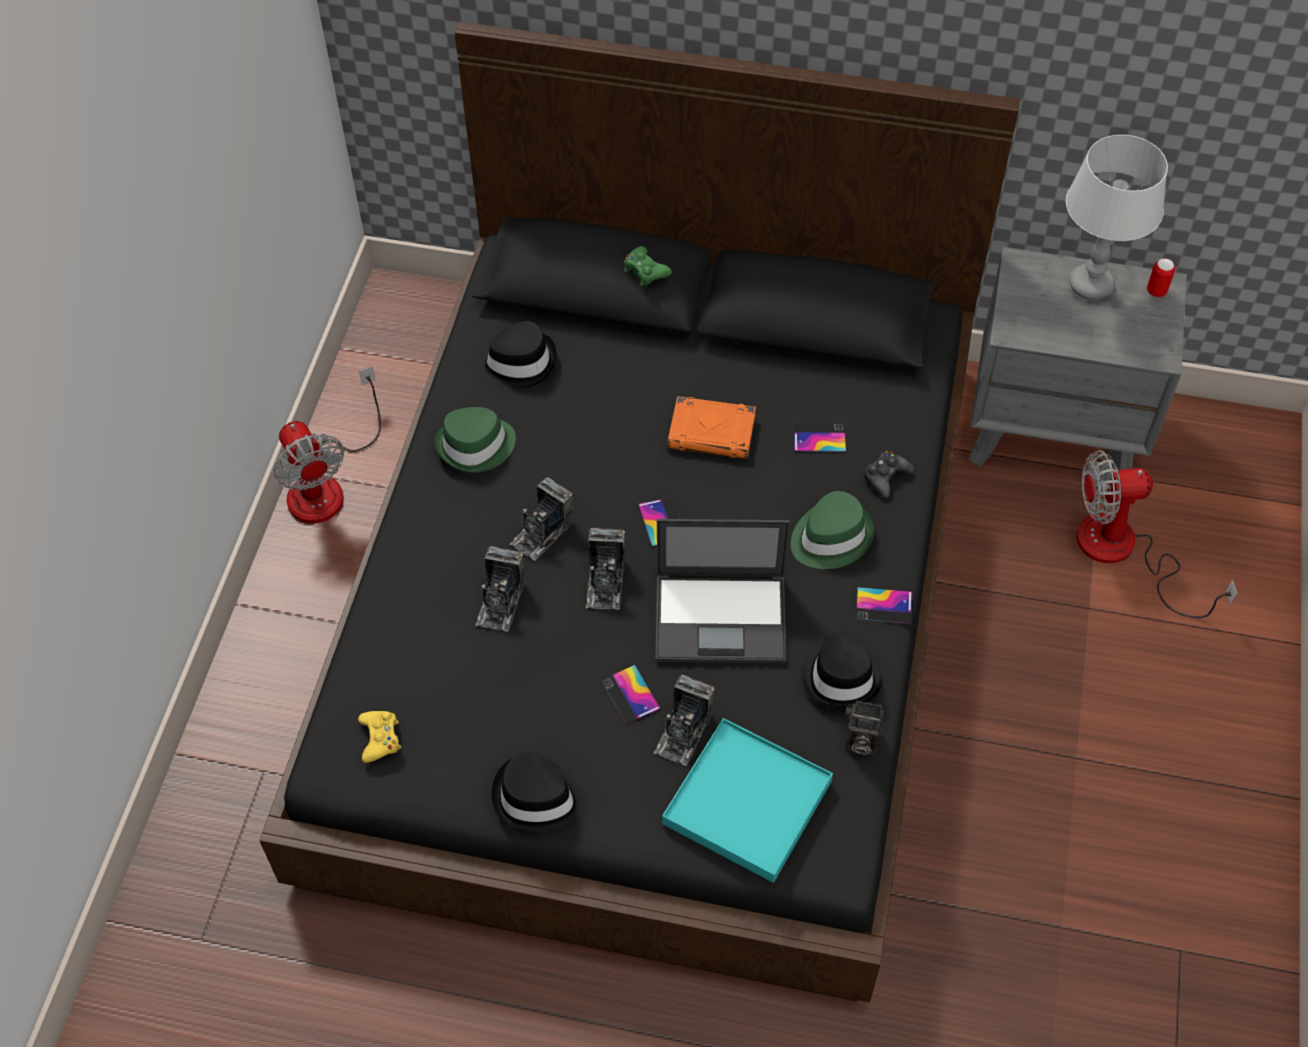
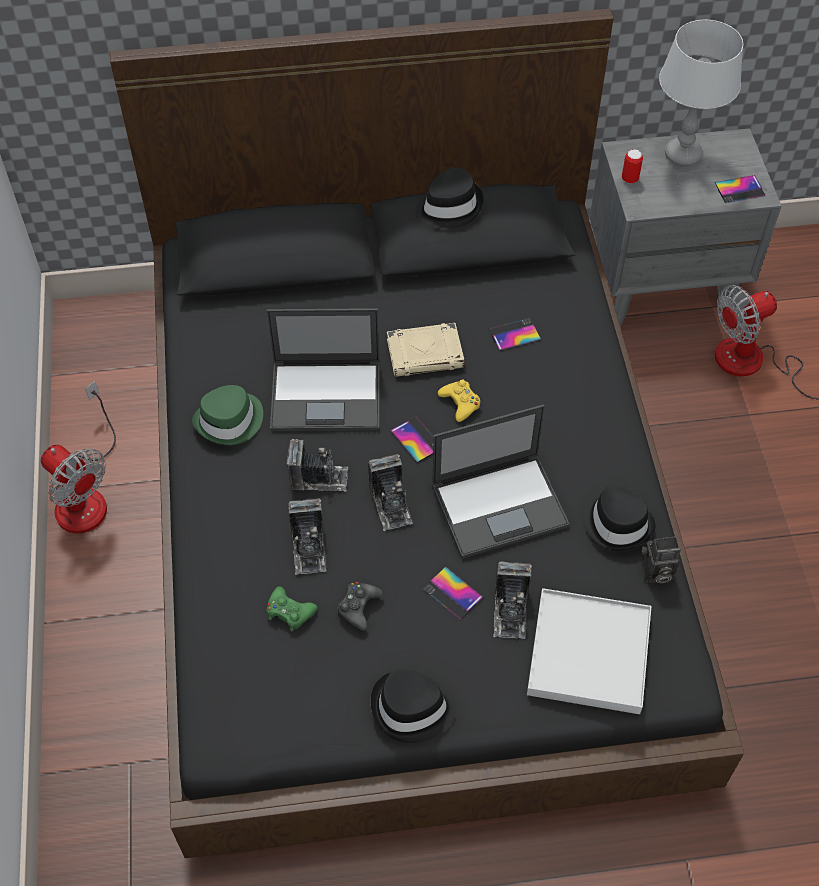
camera: 20 degrees left, 0 degrees up
(380, 738) = (252, 700): yellow game controller -> yellow game controller (460, 403)
(518, 362) = (237, 340): black hat -> black hat (448, 207)
(542, 532) = (319, 478): camera -> camera turned 105 degrees counterclockwise
(588, 448) = (327, 395): none -> laptop
(645, 271) = (322, 234): green game controller -> green game controller (289, 612)
(712, 432) = (426, 354): orange book -> beige book
(747, 802) = (588, 653): turquoise tray -> white tray
(830, 536) = (558, 412): green hat -> none
(884, 605) = (626, 455): phone -> phone (739, 189)
(885, 477) = (581, 351): black game controller -> black game controller (358, 607)
(1156, 291) = (733, 147): can -> can (629, 179)

